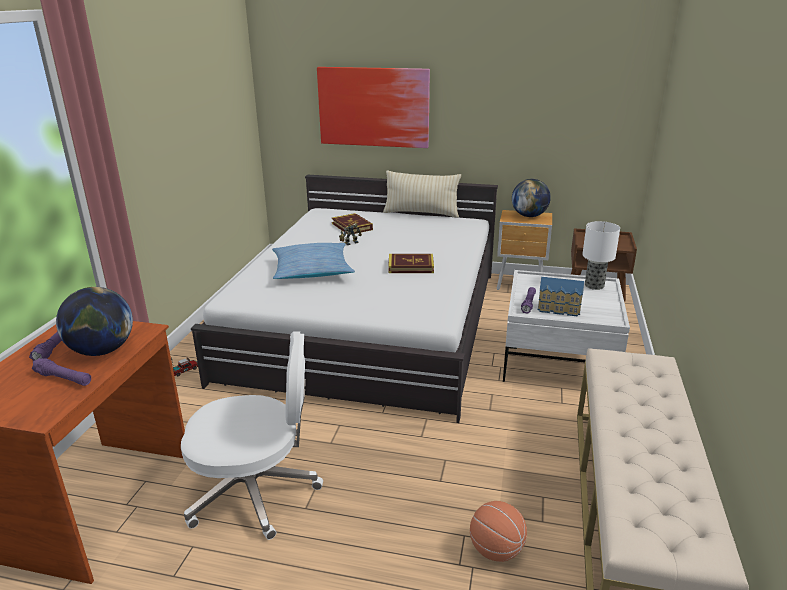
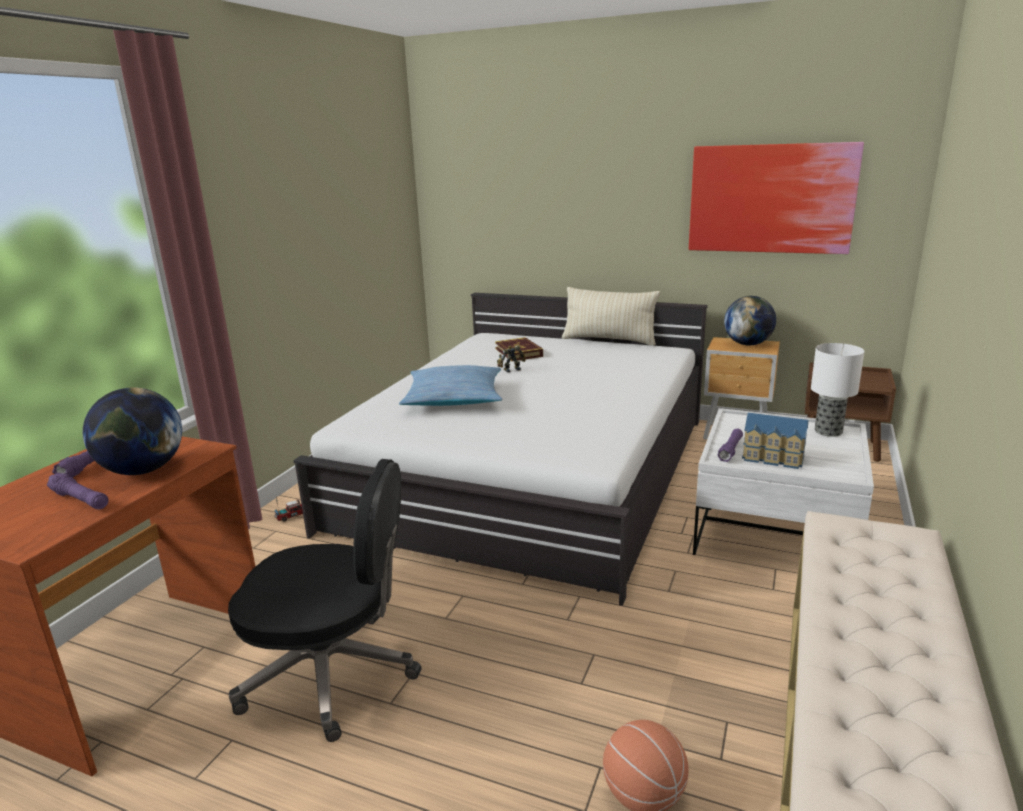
camera: 10 degrees right, 5 degrees down
(256, 491) = (333, 673): white office chair -> black office chair
(373, 107) = (553, 209): picture -> picture (770, 199)
(411, 266) = (579, 398): book -> none

